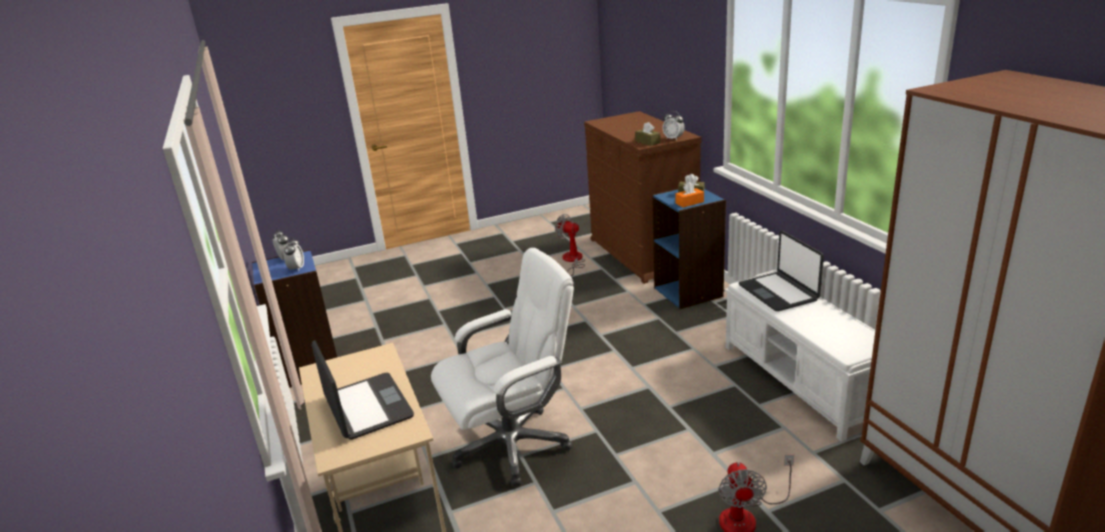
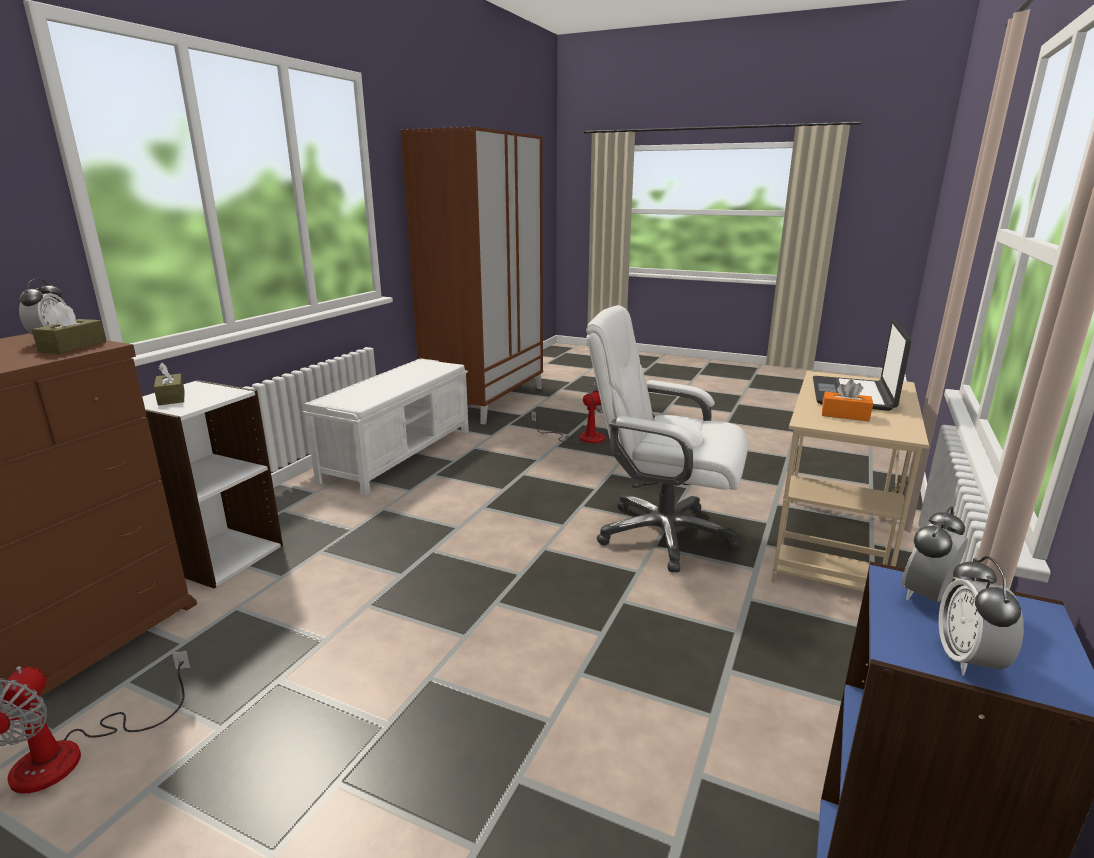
camera: 135 degrees left, 5 degrees down
(689, 202) = (218, 391): orange tissue box -> orange tissue box (845, 415)
(689, 292) = (220, 556): blue bookcase -> white bookcase
(778, 292) = (362, 393): laptop -> none

